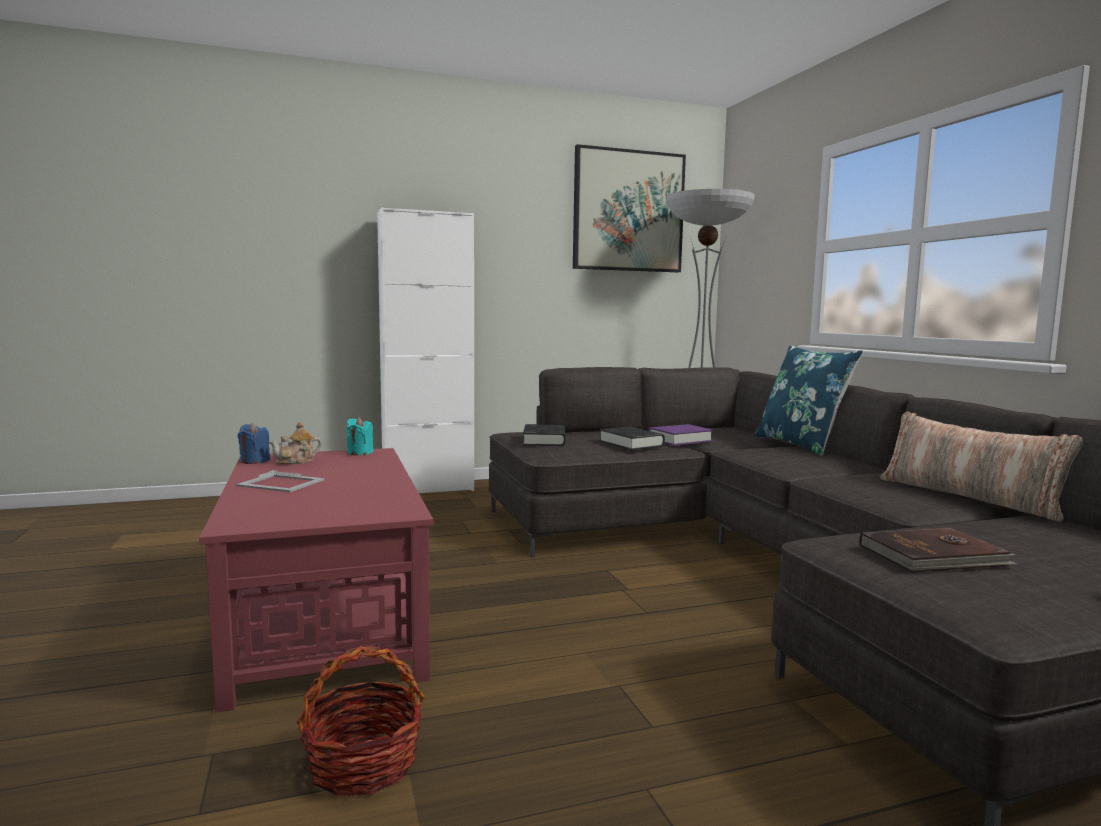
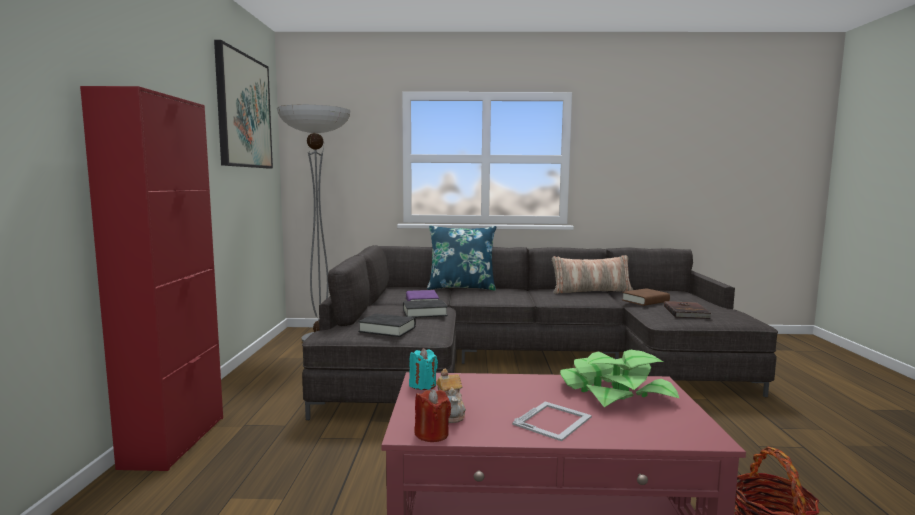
camera: 70 degrees left, 0 degrees up
(254, 461) = (432, 434): blue candle -> red candle
(359, 498) = (614, 393): none -> potted plant
(428, 489) = (174, 441): white cabinet -> red cabinet
(969, 528) = (645, 301): none -> brown book

